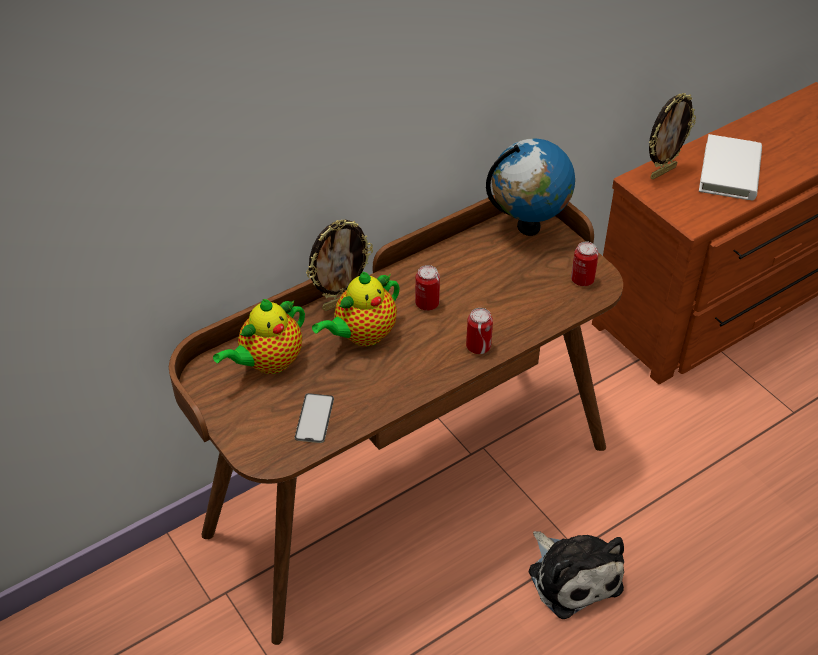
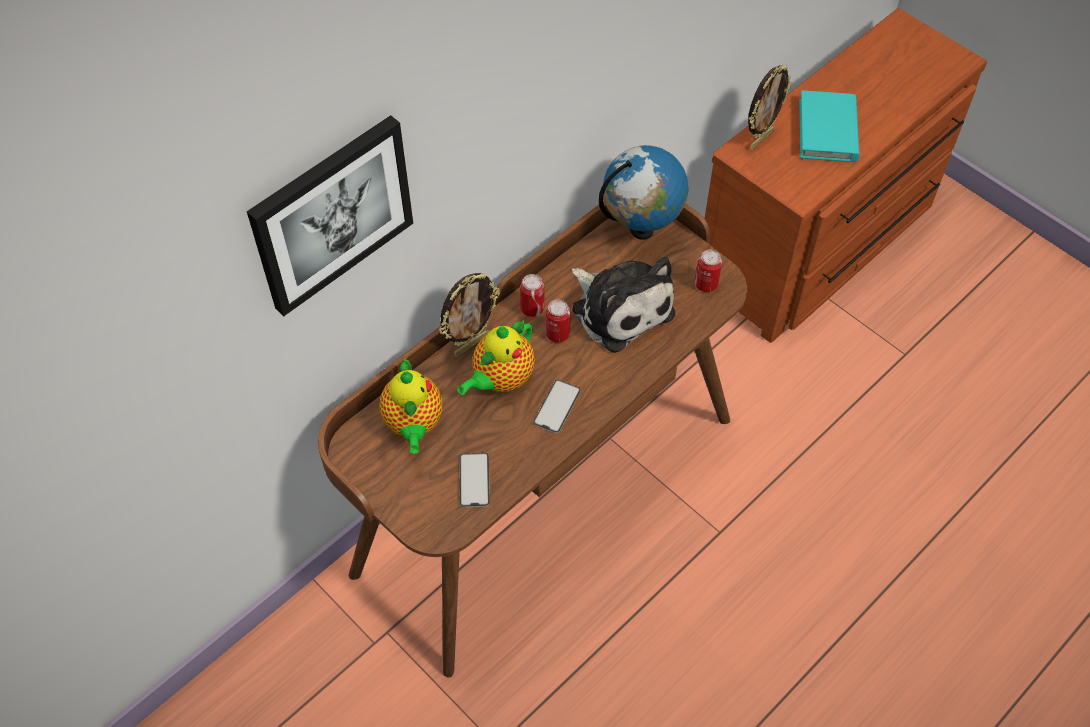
camera: 10 degrees left, 10 degrees up
(200, 112) = (331, 214): none -> picture
(268, 363) = (413, 425): teapot -> teapot turned 45 degrees counterclockwise
(411, 365) = (557, 406): none -> phone
(478, 346) = (618, 375): can -> can (532, 308)
(572, 575) = (720, 559): plush toy -> plush toy (619, 308)
(730, 172) = (827, 130): white book -> turquoise book

